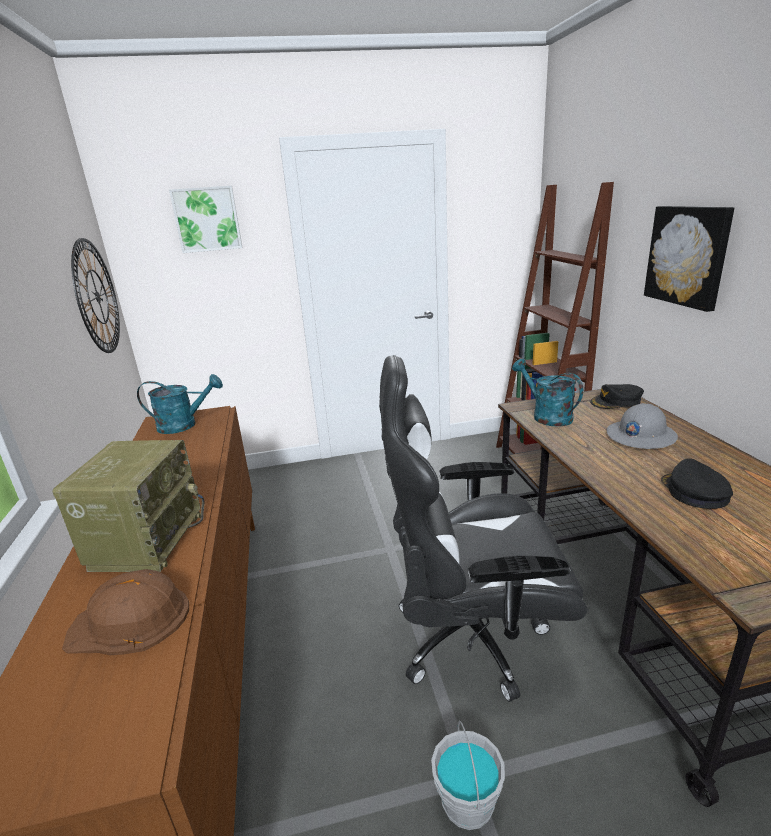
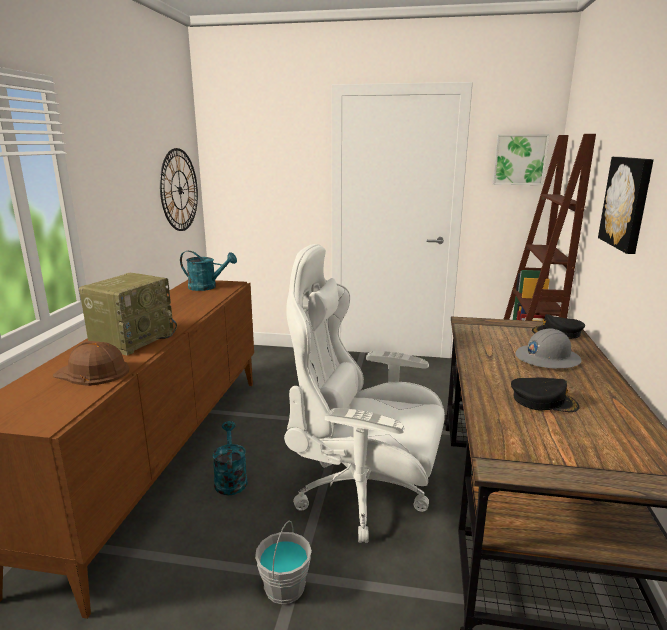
camera: 20 degrees right, 5 degrees down
(207, 219) = (270, 143): picture -> picture (519, 159)
(478, 636) = (368, 496): black office chair -> white office chair
(546, 416) = (481, 331): turquoise watering can -> turquoise watering can (230, 479)
(694, 491) = (543, 401): black cap -> black cap turned 90 degrees clockwise

